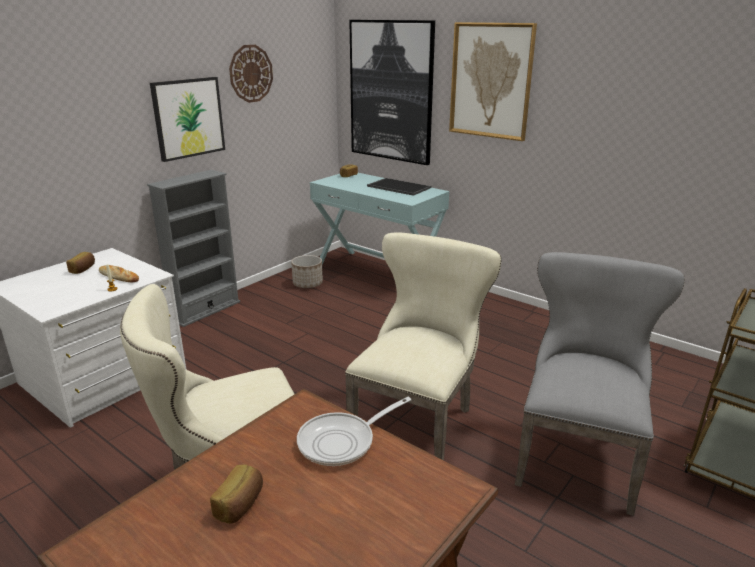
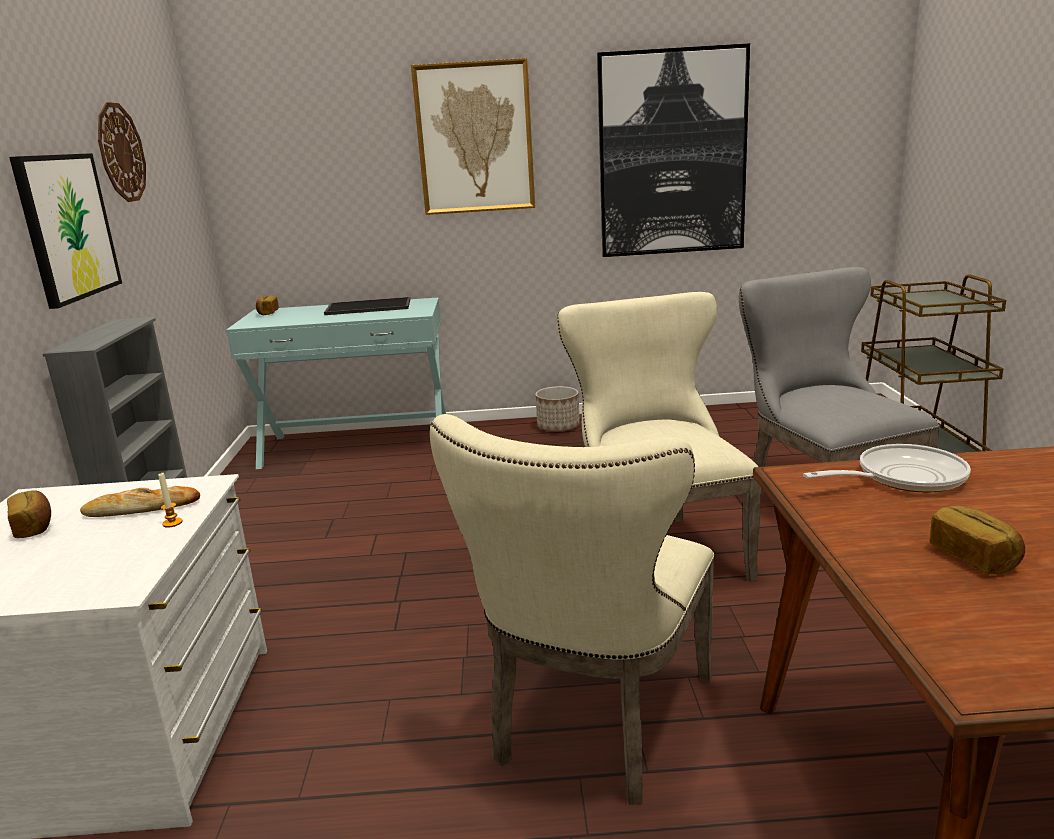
camera: 40 degrees left, 5 degrees down
(308, 284) = (276, 488): planter -> planter (558, 427)
(342, 442) = (902, 478): frying pan -> frying pan turned 120 degrees counterclockwise
(391, 92) = (313, 175): picture -> picture (672, 154)

